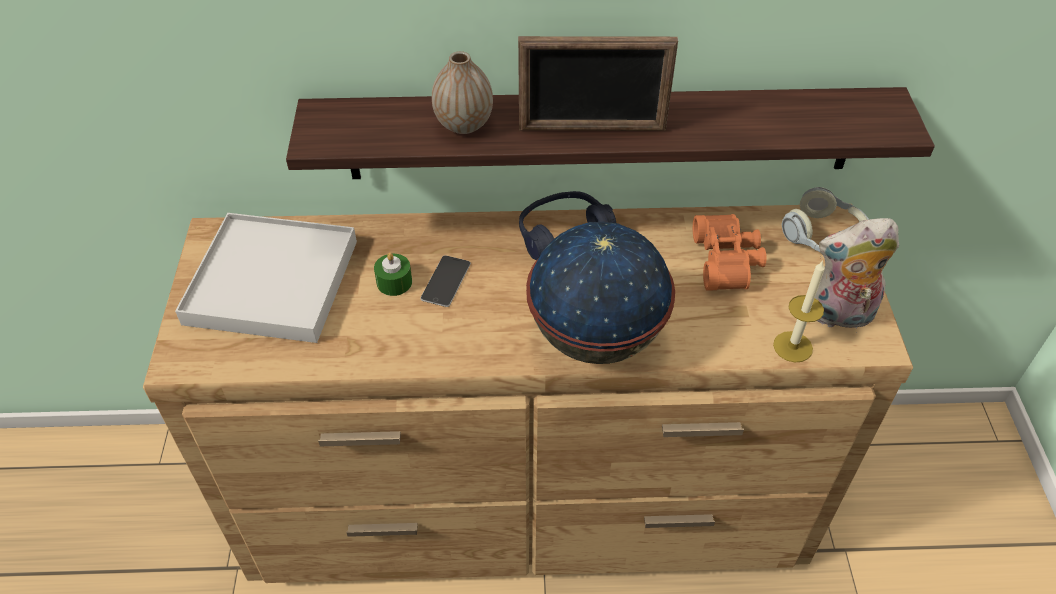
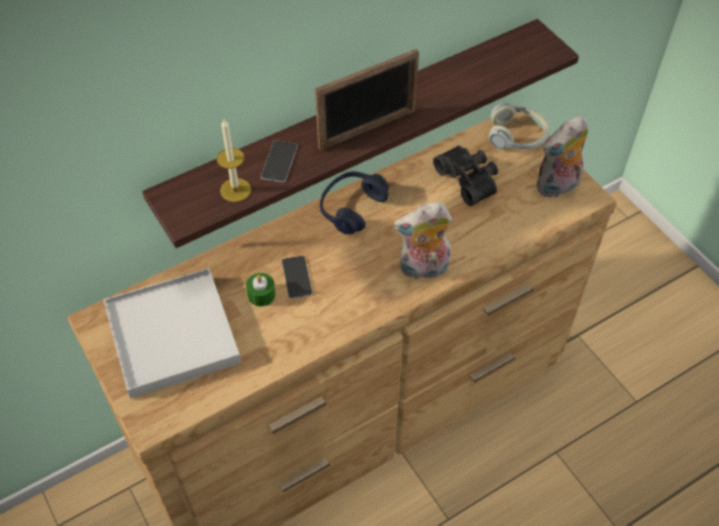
camera: 30 degrees left, 5 degrees up
(464, 124) = (279, 161): vase -> phone
(597, 336) = (423, 269): globe -> plush toy
(728, 260) = (469, 179): orange binoculars -> black binoculars
(793, 347) = (543, 220): candle -> candle (235, 190)

